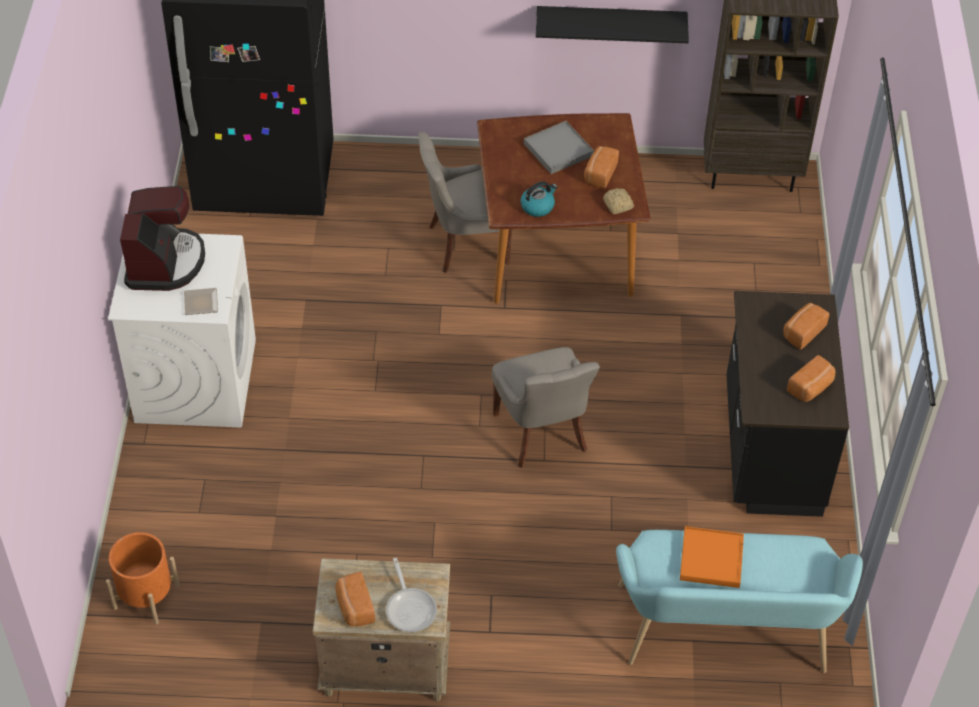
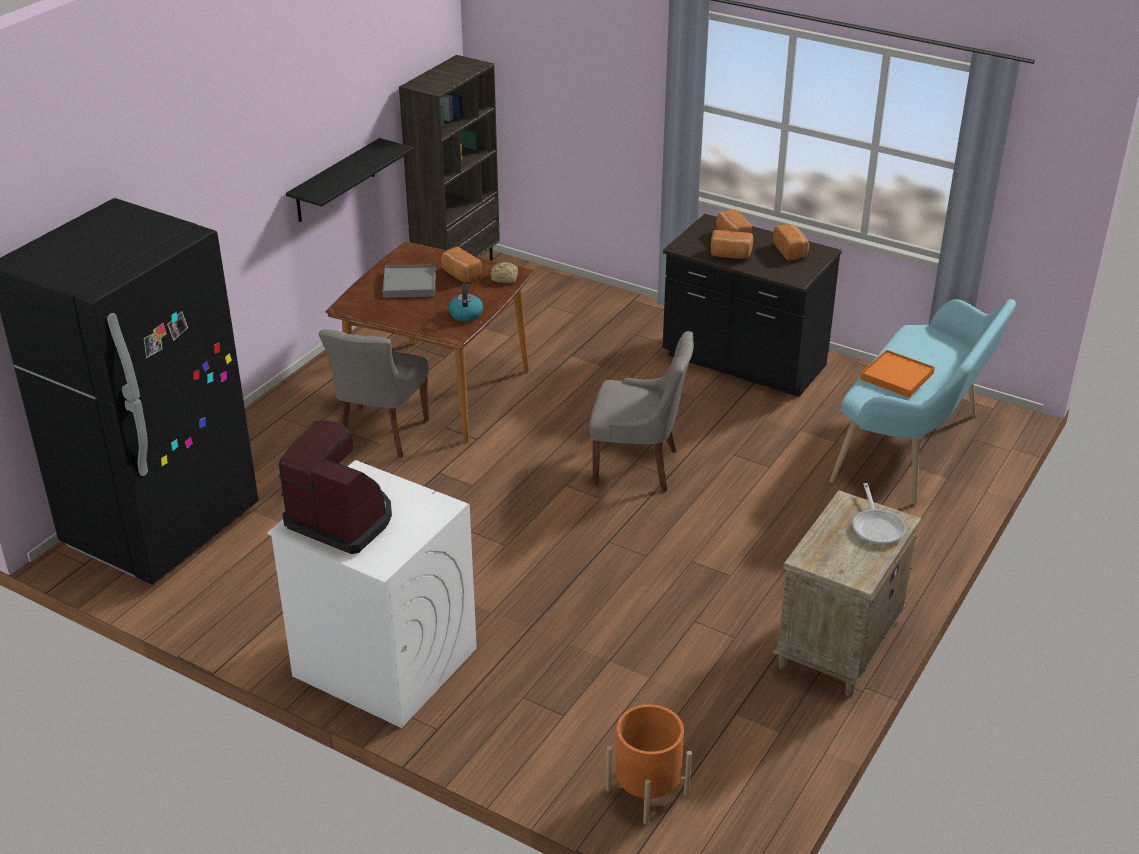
camera: 60 degrees left, 15 degrees down
(200, 304) = (425, 512): plate -> none
(354, 607) = (857, 560): bread -> bread (730, 255)
(410, 608) = (877, 527): frying pan -> frying pan turned 75 degrees clockwise

